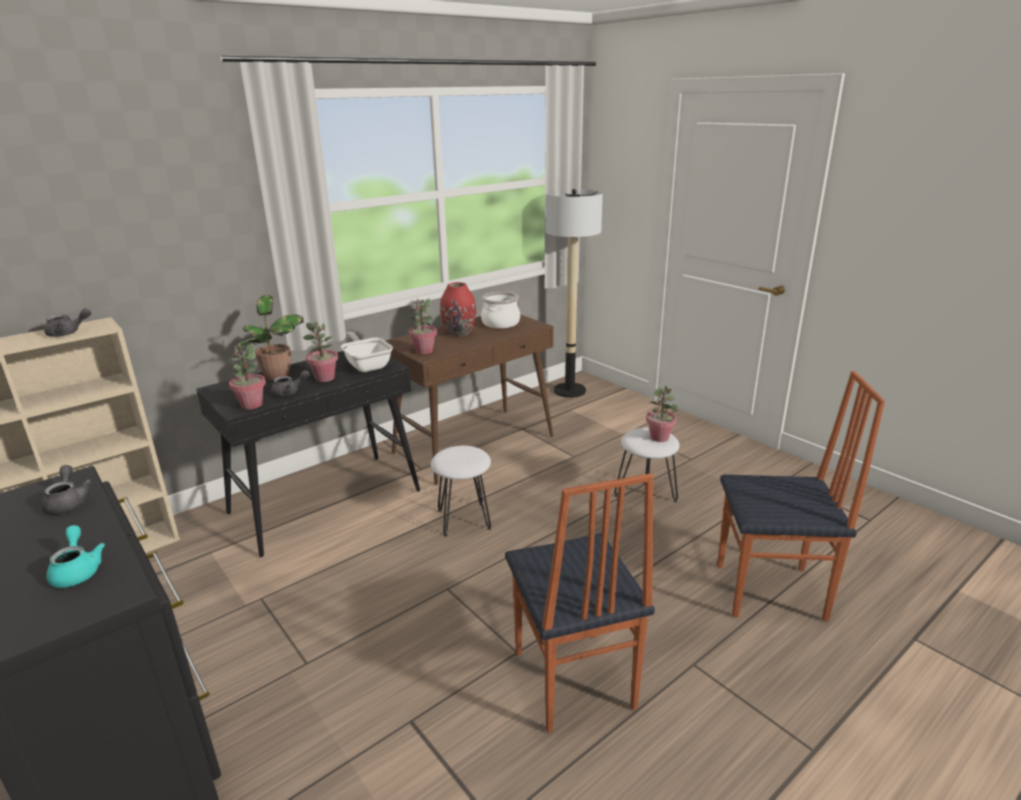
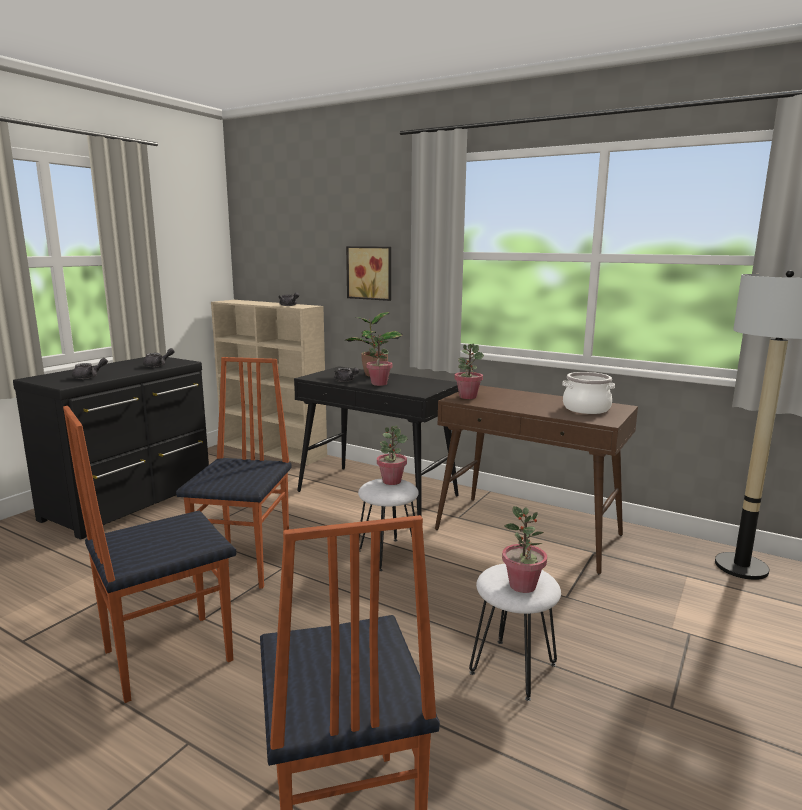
camera: 70 degrees right, 10 degrees down
(78, 571) = (89, 377): turquoise teapot -> grey teapot
(186, 251) = (370, 273): none -> picture
(251, 405) = (319, 378): potted plant -> potted plant (391, 481)
(367, 365) = (416, 388): frying pan -> none
(422, 615) = (246, 564): none -> chair
(459, 333) = (532, 400): red vase -> none

